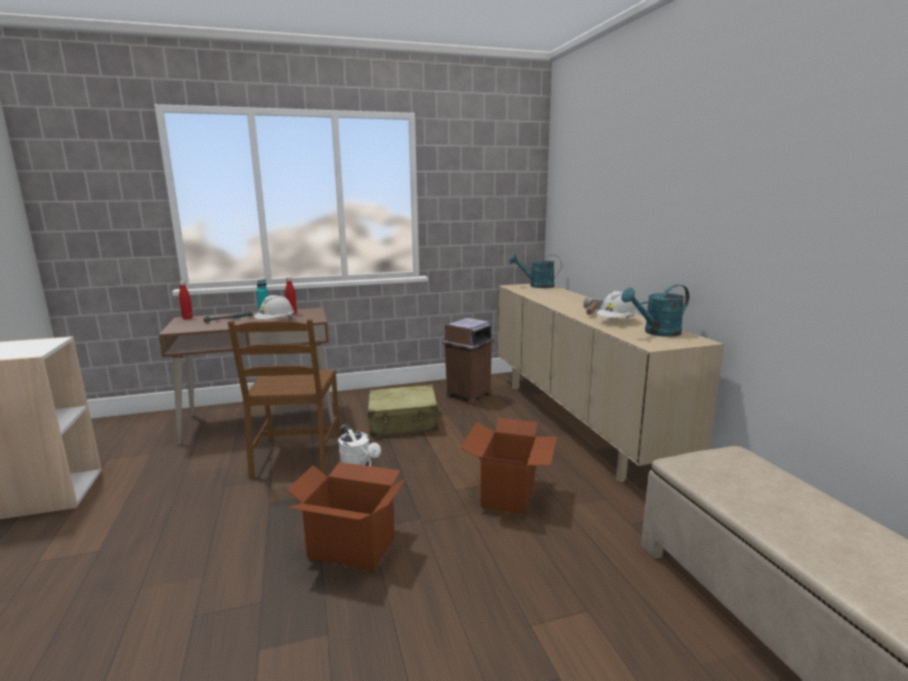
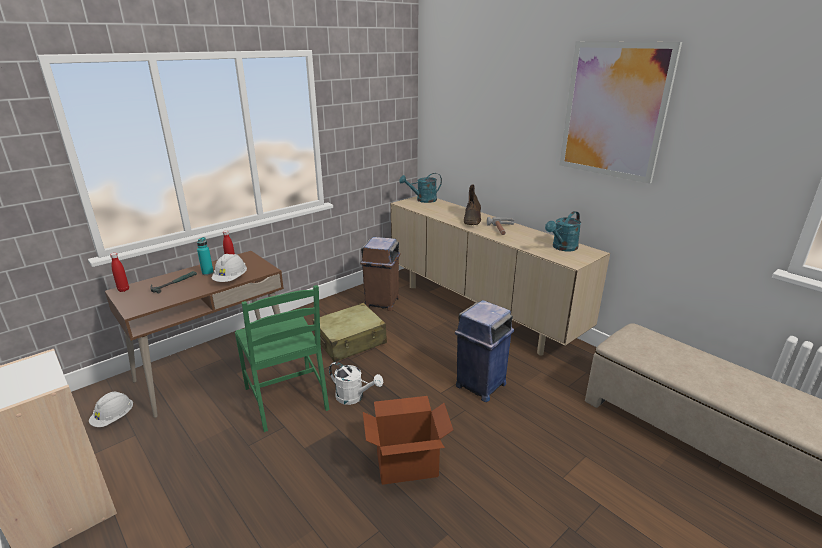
camera: 25 degrees left, 10 degrees up
(297, 456) = (287, 398): brown chair -> green chair
(509, 494) = (480, 385): cardboard box -> blue trash can
(572, 302) = (472, 219): none -> brown boot
(617, 321) = (525, 238): white hard hat -> white hard hat (114, 418)
(729, 141) = (614, 111): none -> picture

